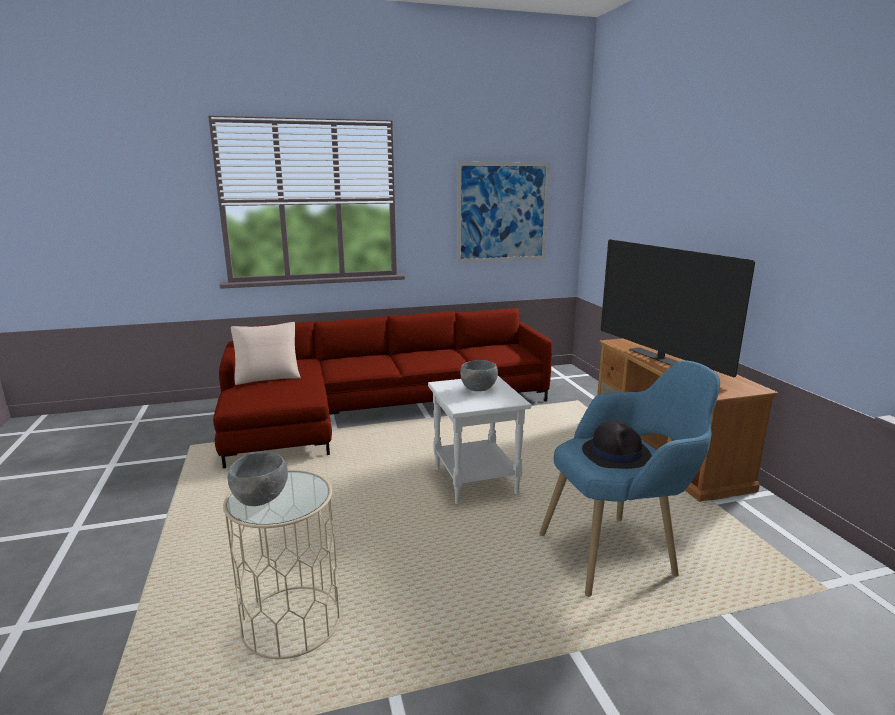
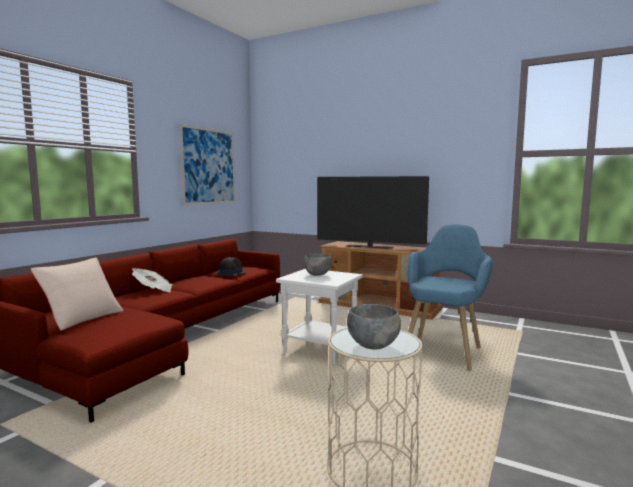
camera: 45 degrees left, 10 degrees down
(372, 359) = (153, 290): none -> newspaper
(616, 453) = (445, 282): black hat -> black hat (231, 272)

